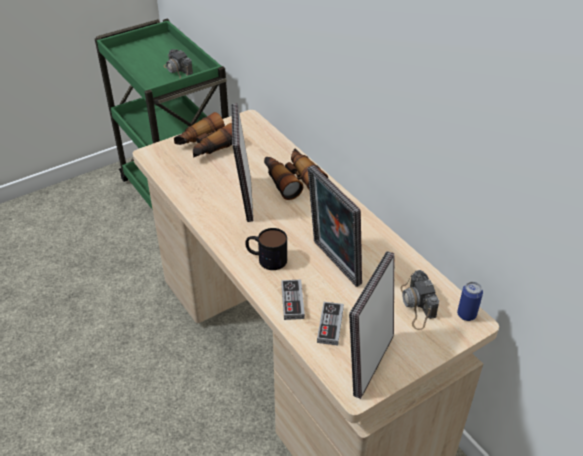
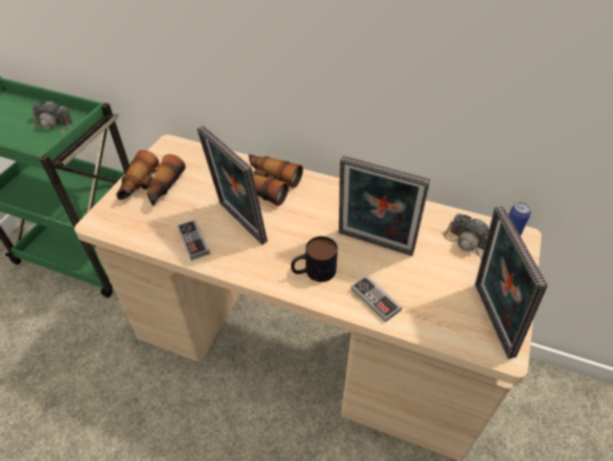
camera: 35 degrees left, 5 degrees up
(330, 325) = (426, 303): game controller -> game controller (193, 241)

